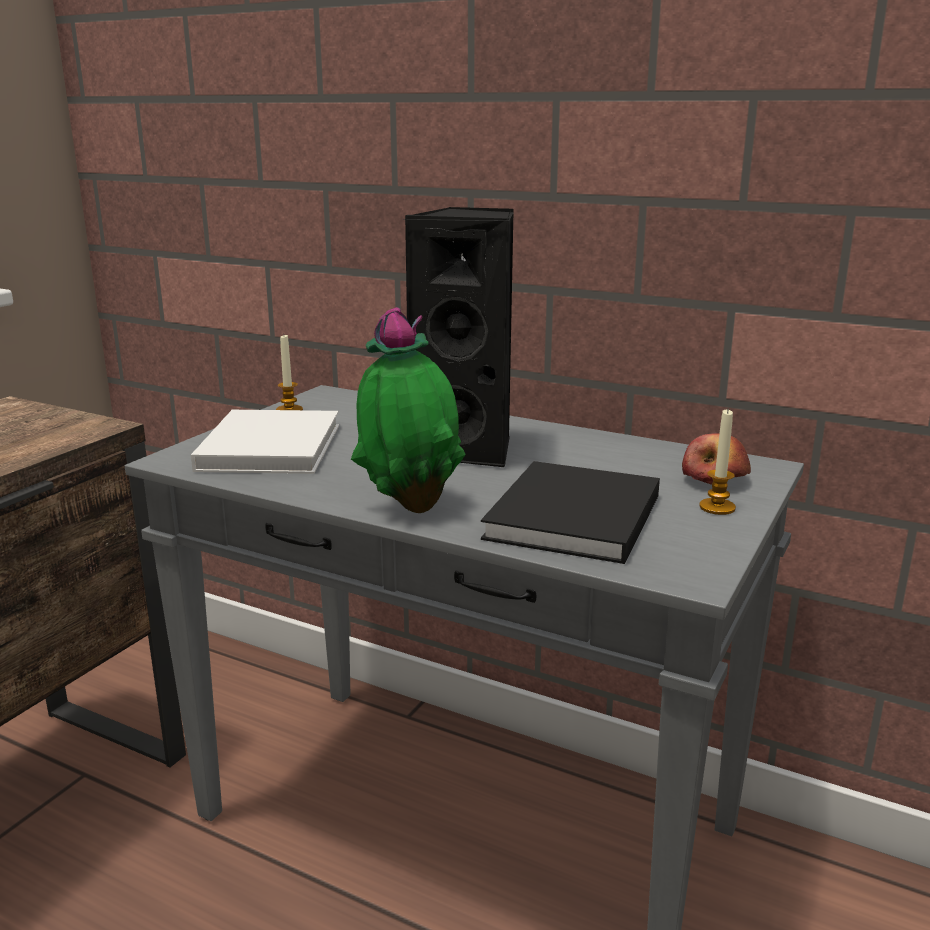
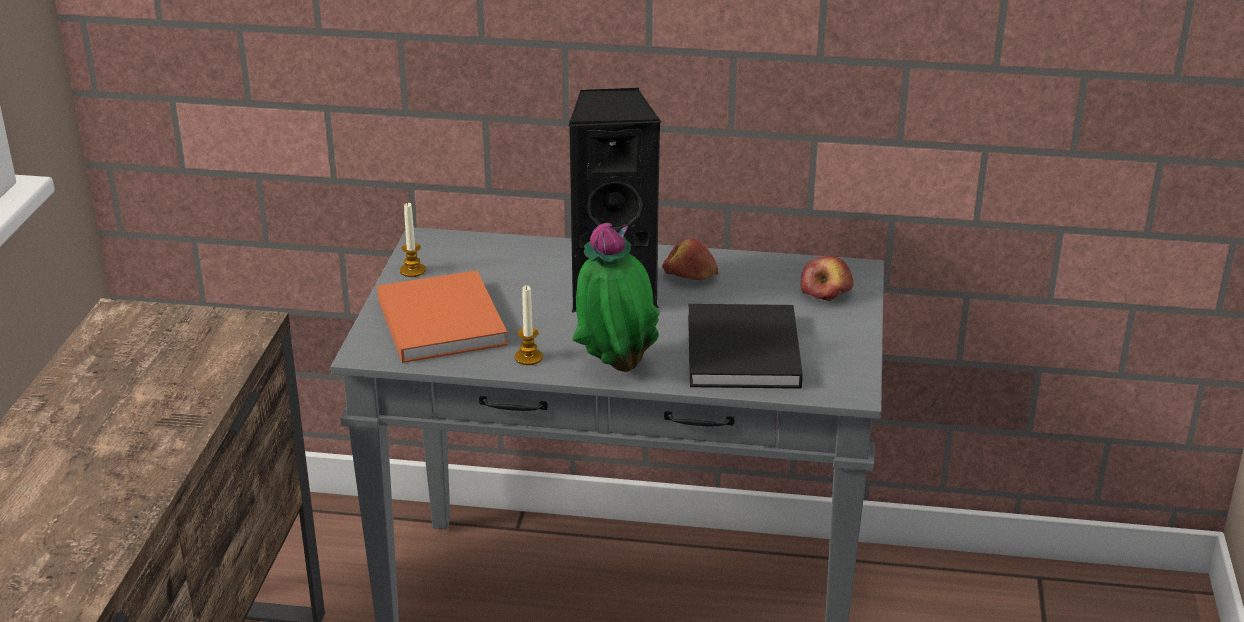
camera: 20 degrees left, 10 degrees up
(272, 445) = (440, 319): white book -> orange book
(563, 447) = (689, 275): none -> apple
(717, 507) = (840, 322): candle -> candle (528, 357)

